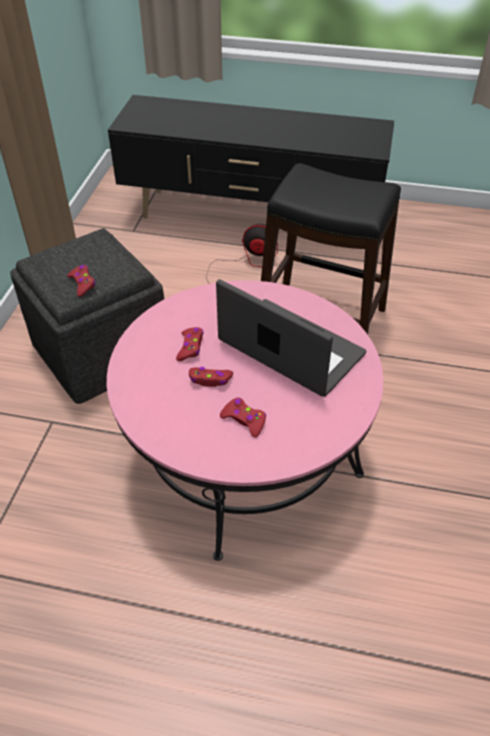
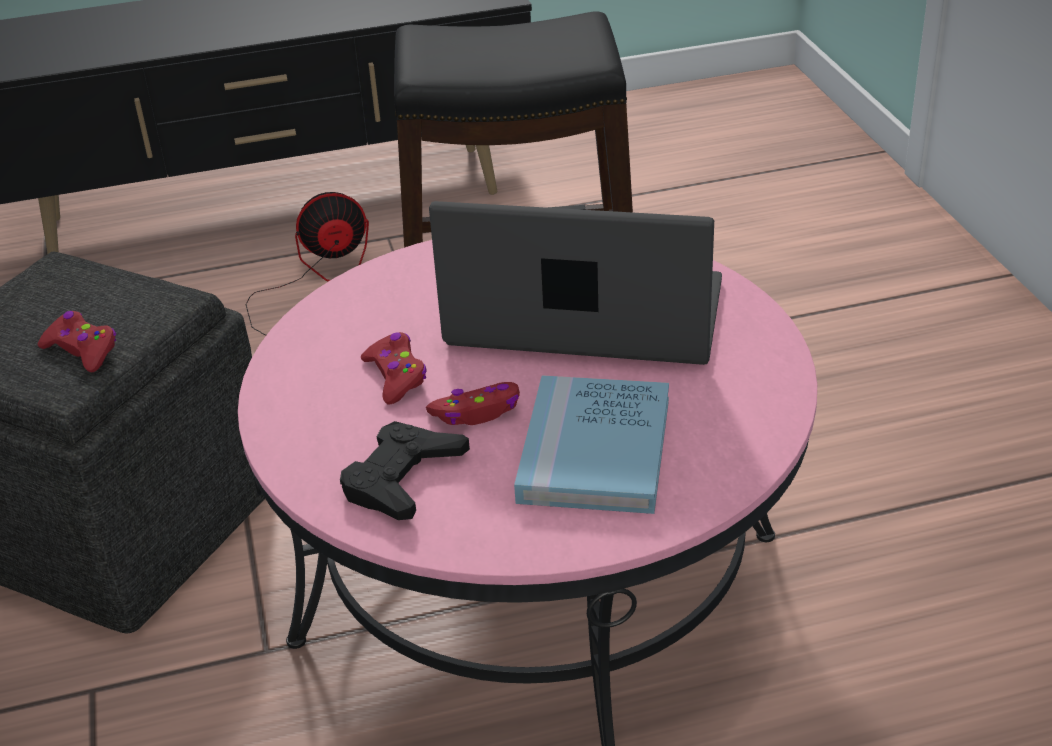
camera: 25 degrees left, 10 degrees down
(158, 400) = (402, 479): none -> black game controller
(244, 420) = (595, 450): red game controller -> blue book

